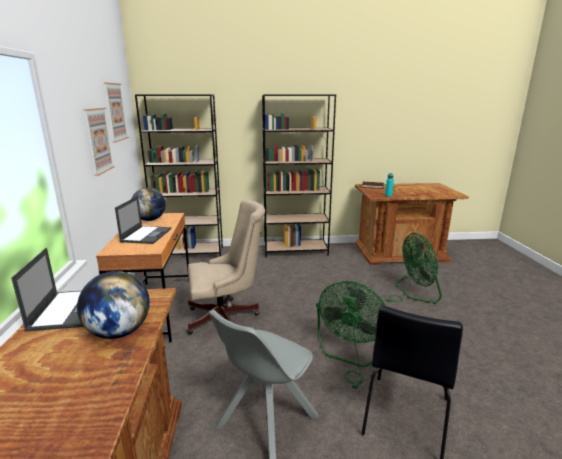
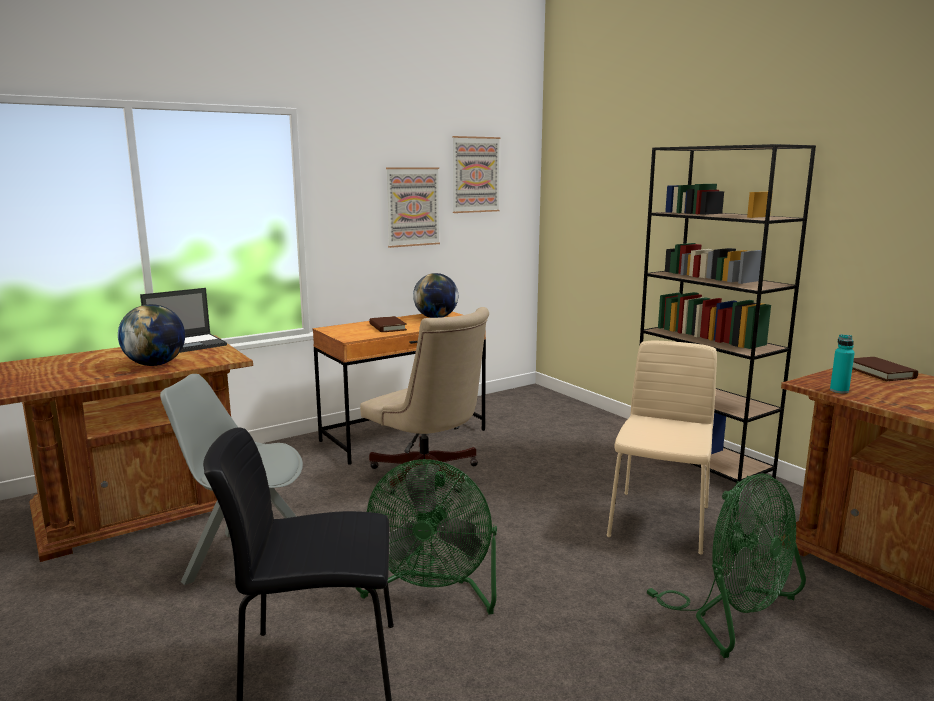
camera: 60 degrees right, 5 degrees down
(146, 235) = (387, 327): laptop -> brown book
(190, 253) = (559, 405): beige bookcase -> none
(333, 276) = (660, 519): none -> beige chair
(350, 356) = (427, 588): green fan -> green fan turned 105 degrees clockwise

